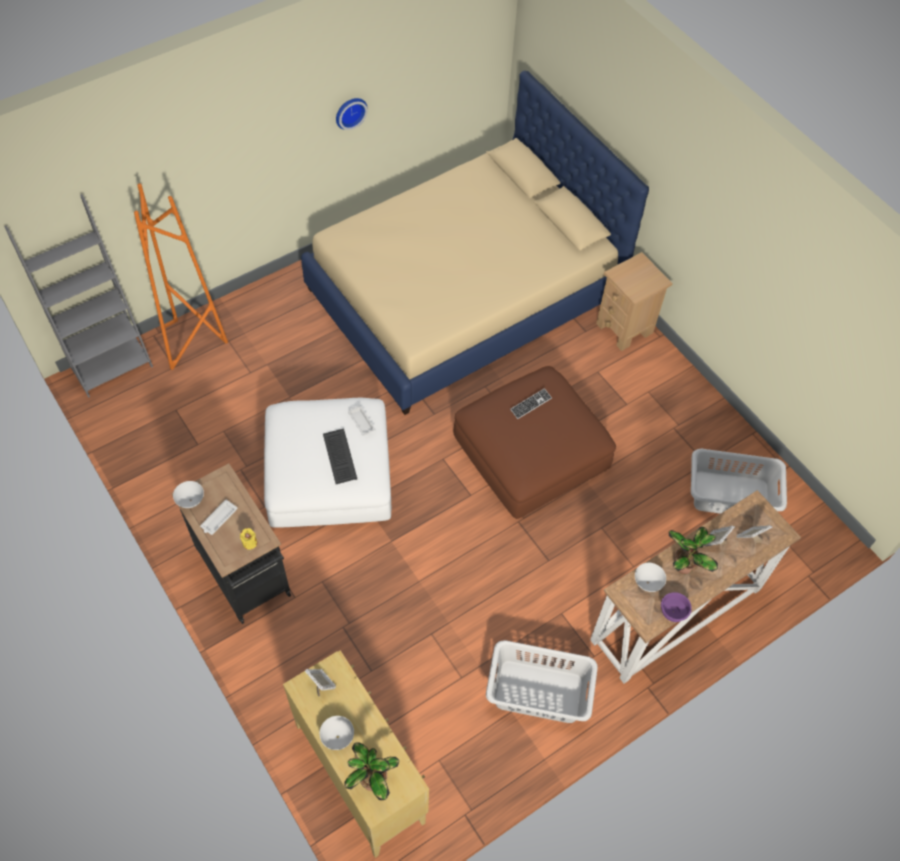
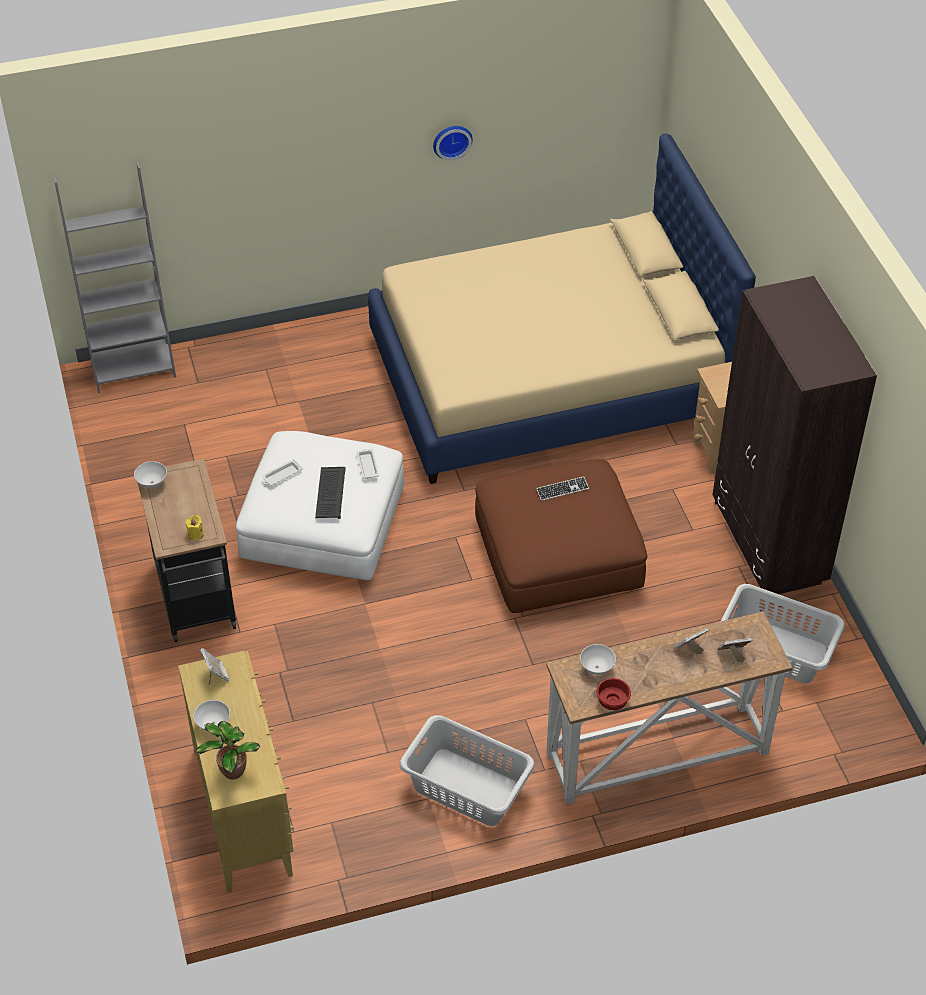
camera: 20 degrees right, 10 degrees down
(192, 343) = (226, 364): orange clothes rack -> none
(218, 519) = (173, 506): white tray -> white tray (281, 475)
(673, 611) = (613, 700): purple bowl -> red bowl
(684, 565) = (646, 662): potted plant -> none
(688, 401) = (768, 543): none -> brown wardrobe

